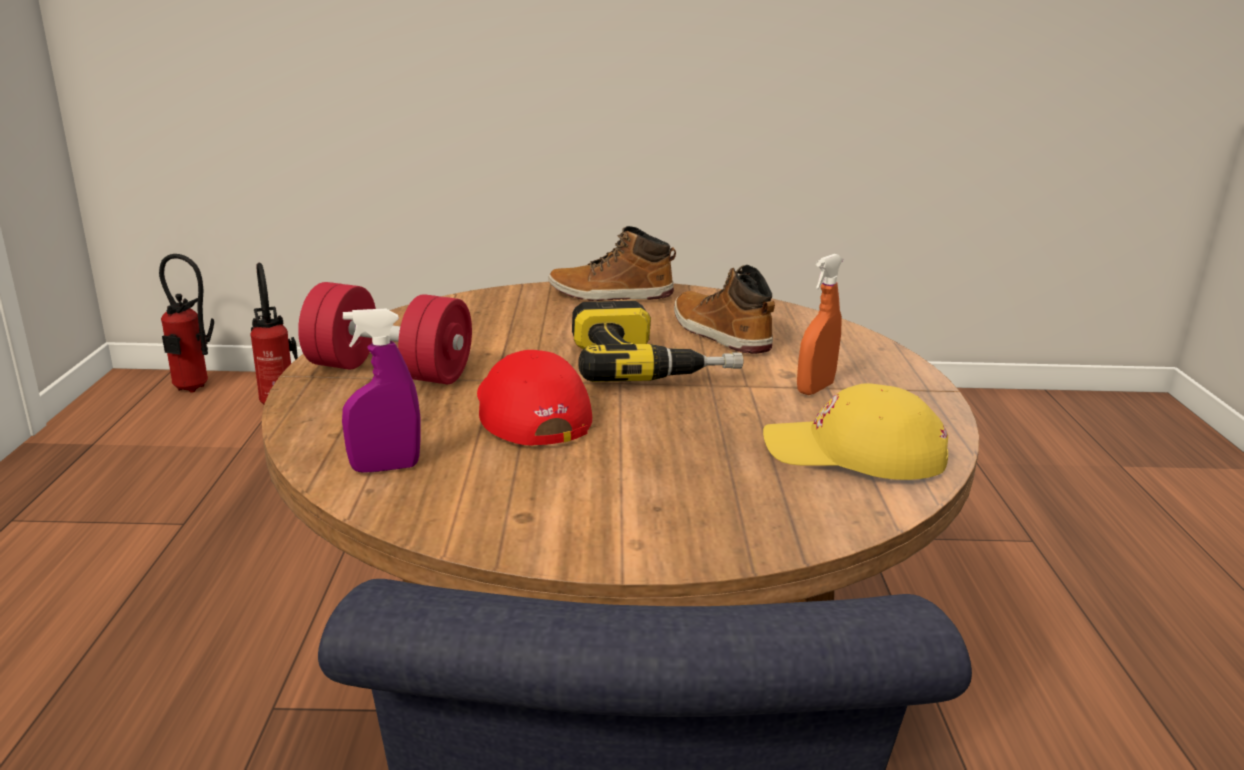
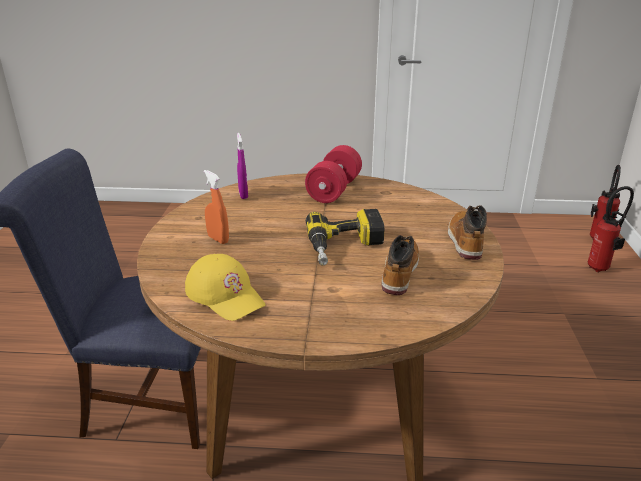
camera: 95 degrees right, 5 degrees up
(528, 411) = (288, 218): red cap -> none
(719, 334) = (399, 272): boot -> boot turned 45 degrees counterclockwise
(815, 388) = (309, 295): orange spray bottle -> orange spray bottle (218, 239)
(854, 453) = (225, 295): yellow cap -> yellow cap turned 120 degrees clockwise

